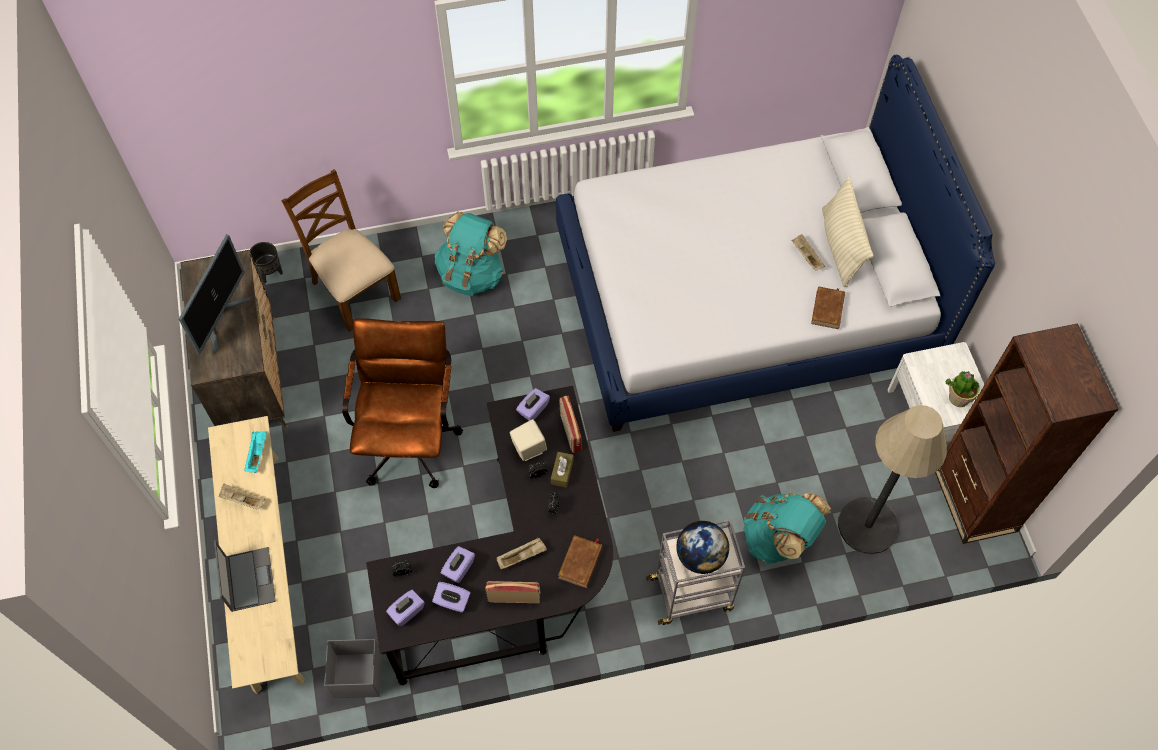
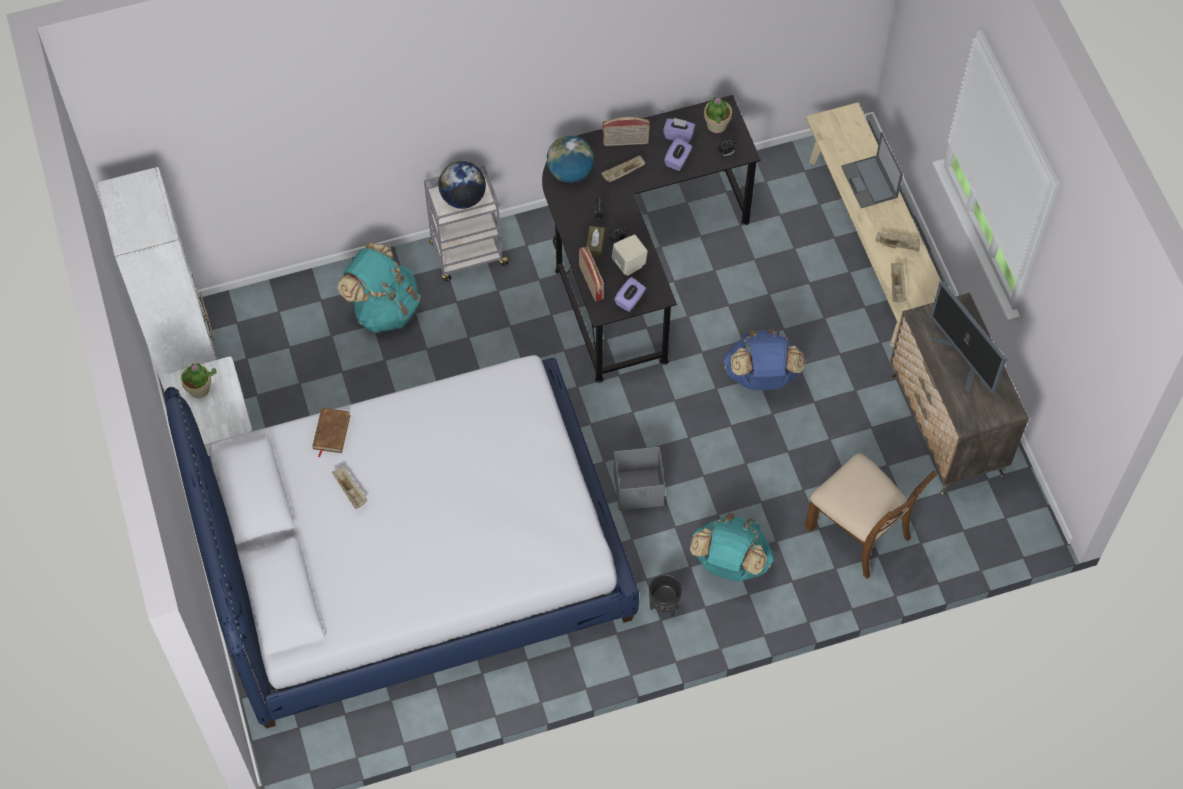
camera: 175 degrees right, 0 degrees up
(221, 318) = (963, 360): monitor -> monitor turned 45 degrees counterclockwise
(257, 454) = (897, 287): turquoise tray -> beige tray
(270, 274) = (961, 544): black planter -> black planter (664, 606)
(356, 675) = (764, 169): grey storage box -> grey storage box (639, 489)
(406, 611) = (716, 125): purple tissue box -> potted plant
(410, 436) = (762, 377): brown office chair -> blue backpack
(581, 563) = (570, 172): brown book -> globe
(840, 246) = (311, 507): beige pillow -> none
(867, 525) = (296, 326): floor lamp -> none
(974, 500) = (187, 358): brown bookcase -> white bookcase

